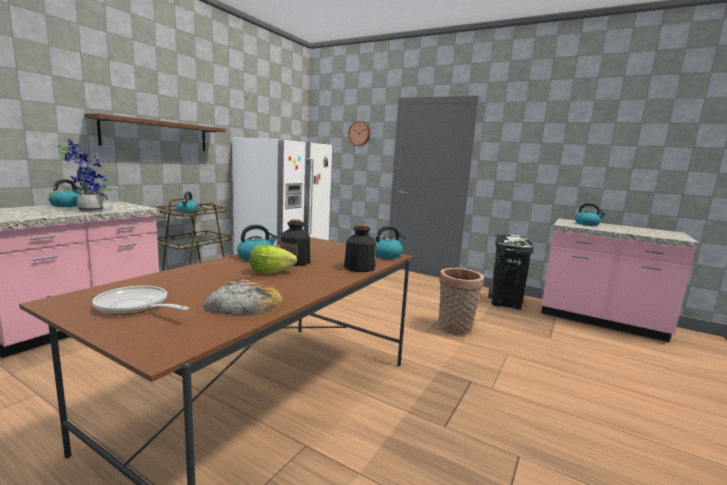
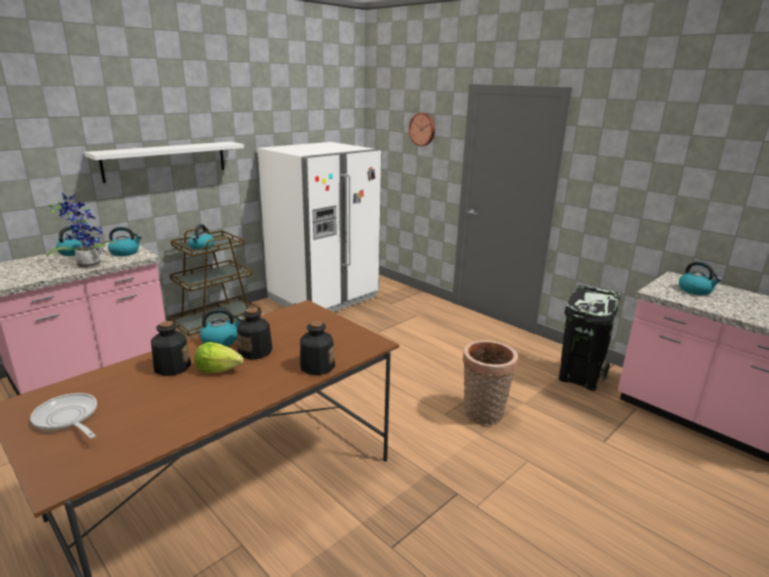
camera: 15 degrees right, 10 degrees up
(157, 135) = (166, 161): brown shelf -> white shelf
(222, 272) = (172, 367): none -> bottle
(244, 302) = (161, 420): bread -> none
(386, 255) = (368, 342): kettle -> kettle (125, 252)

